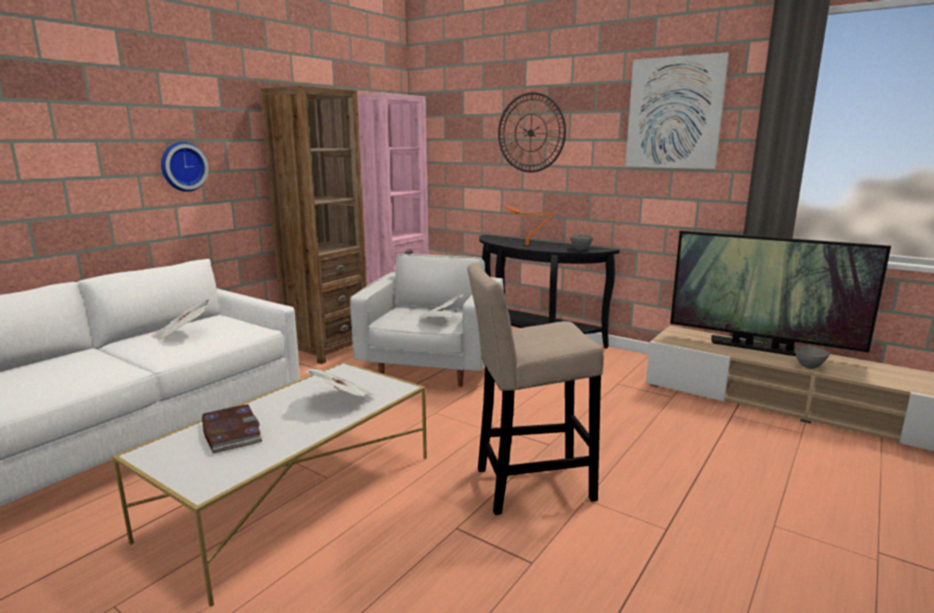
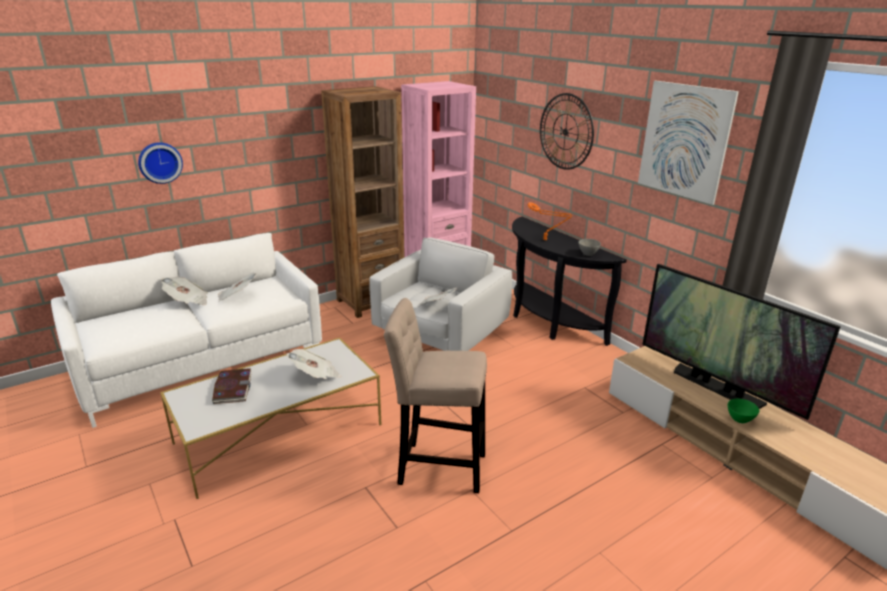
camera: 20 degrees right, 10 degrees up
(108, 347) = (188, 301): none -> newspaper
(182, 166) = (255, 159): wall clock -> wall clock (160, 162)
(809, 367) = (739, 420): grey bowl -> green bowl

